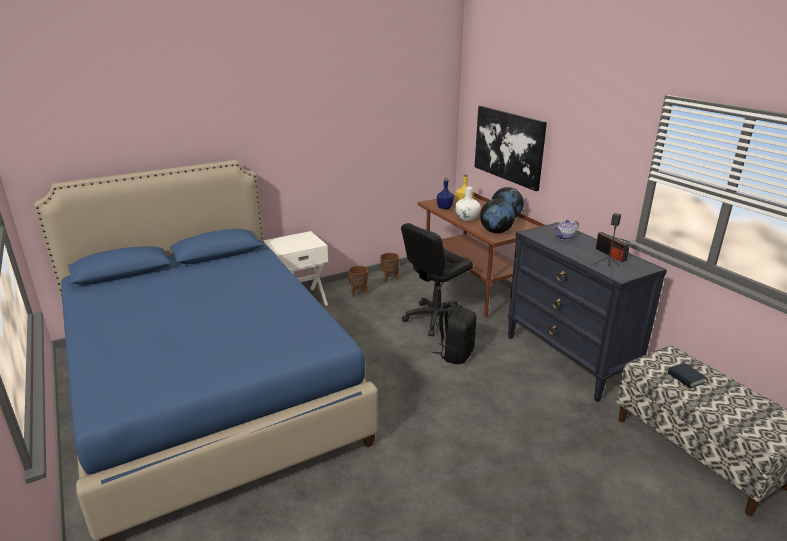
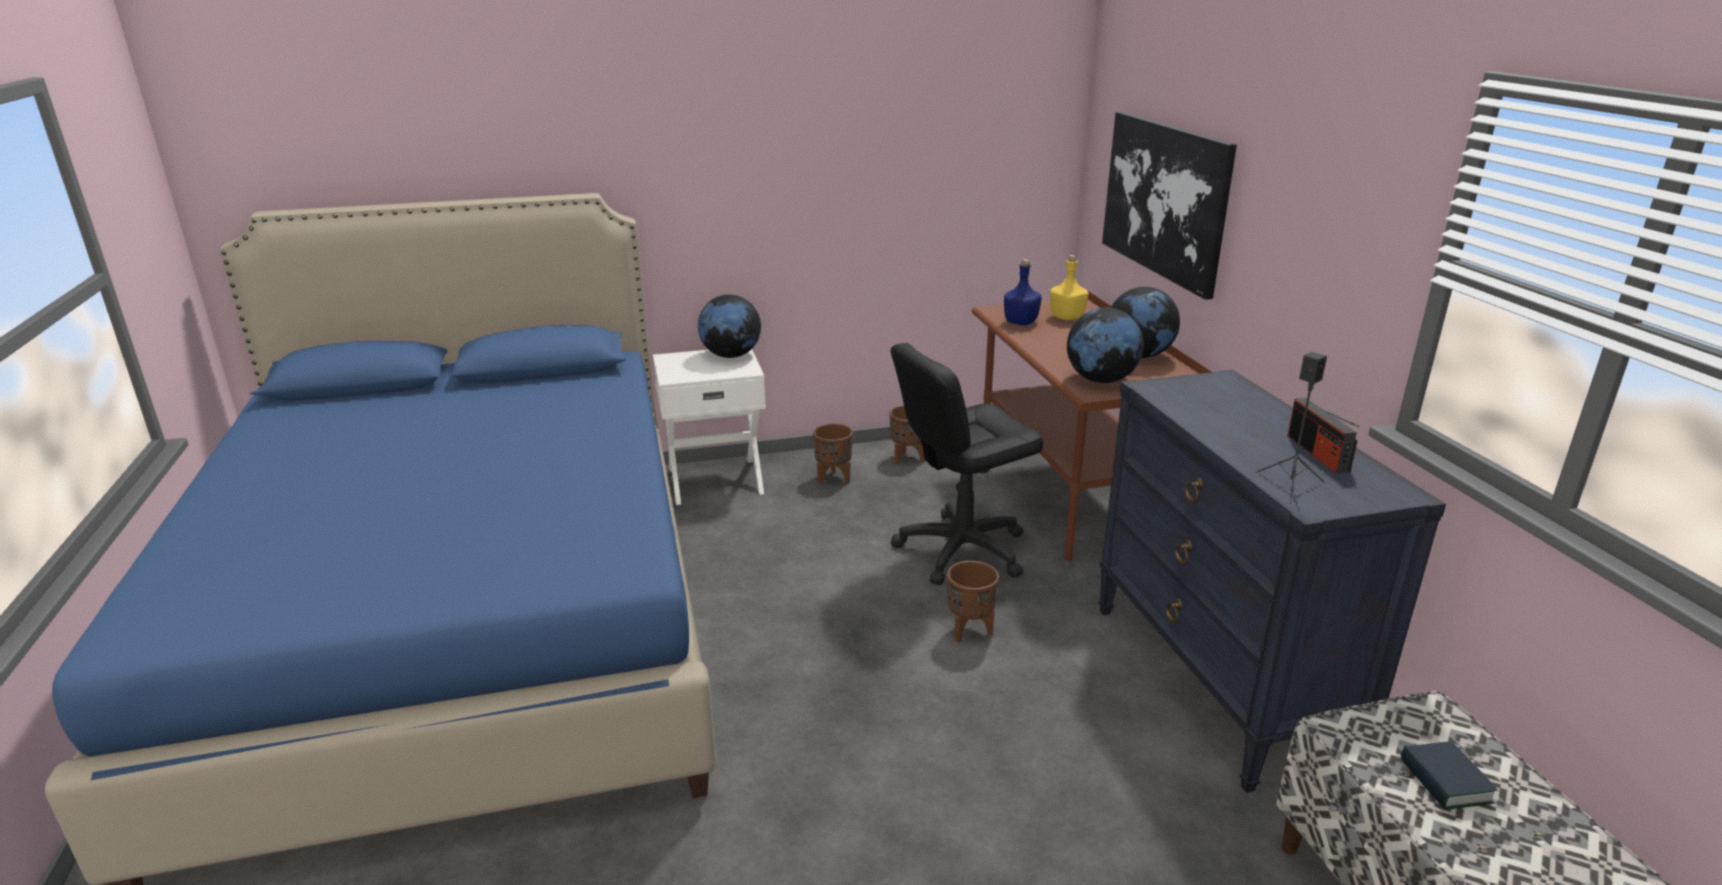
camera: 15 degrees right, 0 degrees up
(304, 237) = (731, 355): none -> globe
(456, 354) = (969, 631): black backpack -> brown planter
(467, 218) = (1054, 347): white vase -> none
(565, 237) = (1228, 405): teapot -> none

